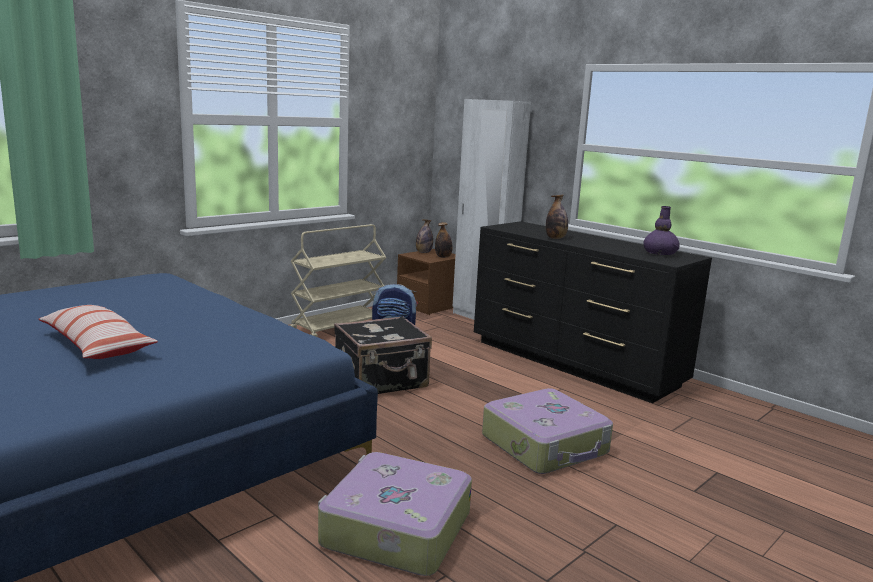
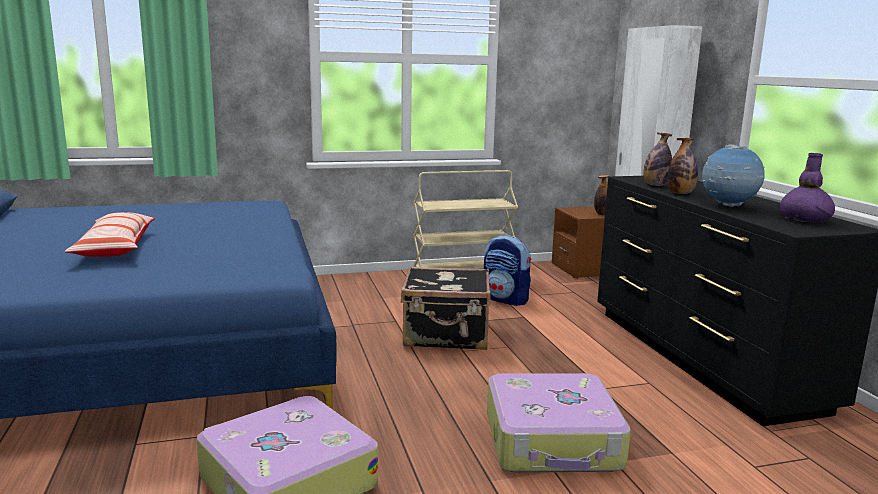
camera: 30 degrees right, 0 degrees up
(423, 252) = (587, 208): bottle -> bottle (655, 185)
(602, 247) = (728, 206): none -> globe

